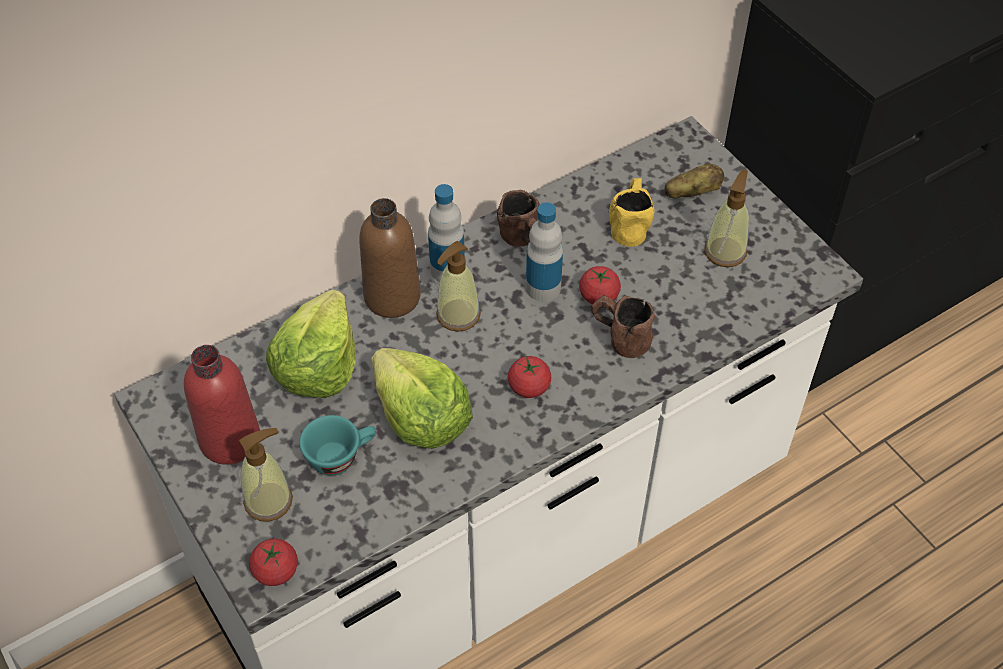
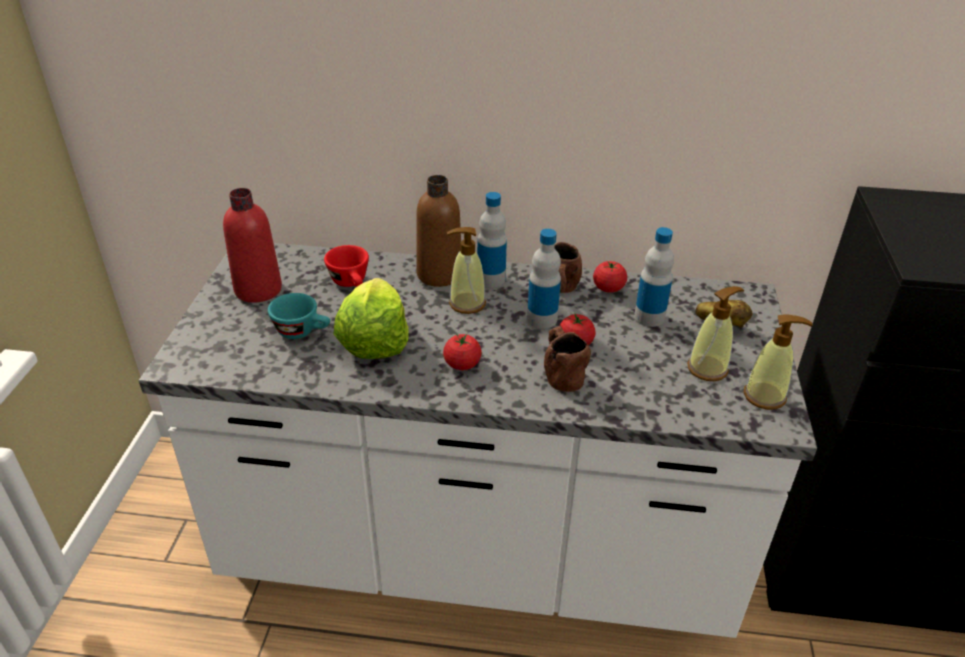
camera: 40 degrees right, 15 degrees down
(269, 501) = (235, 329): soap dispenser -> soap dispenser (765, 396)
(276, 571) = (189, 363): tomato -> tomato (608, 288)
(317, 365) = (351, 283): lettuce -> red cup
(629, 224) = (649, 317): yellow mug -> bottle

